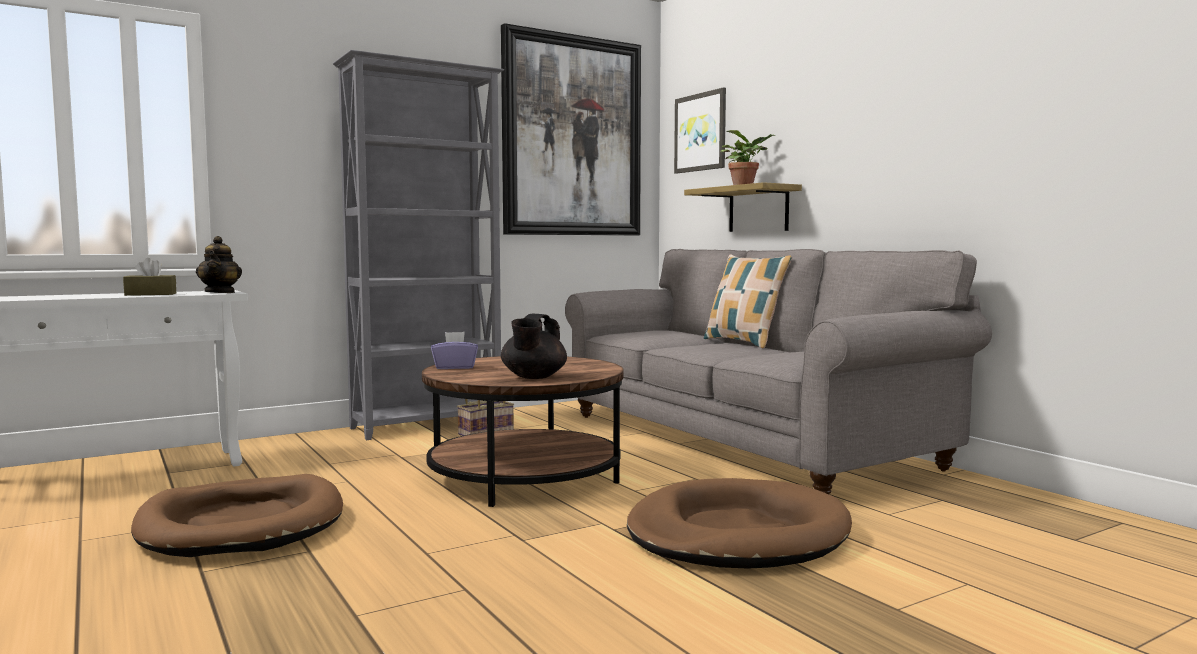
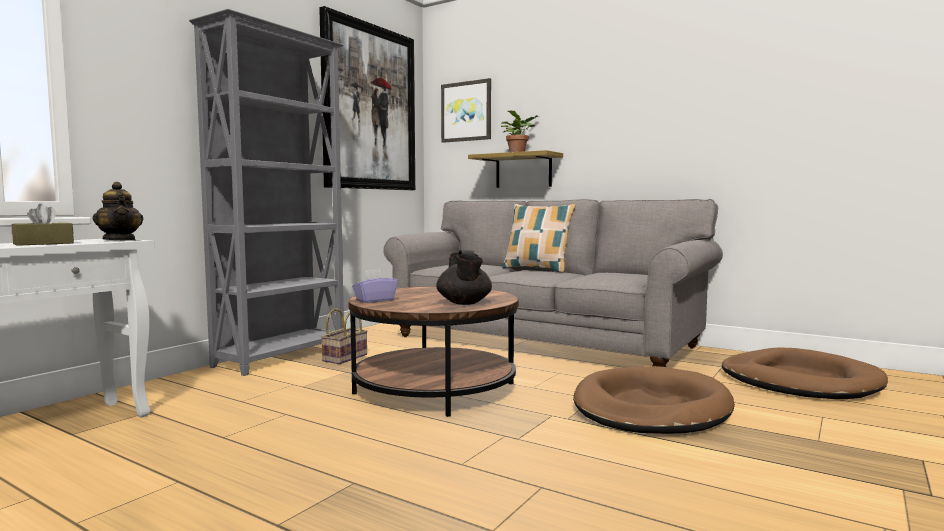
camera: 25 degrees left, 0 degrees up
(242, 524) = (245, 471): brown dog bed -> brown dog bed (799, 381)

